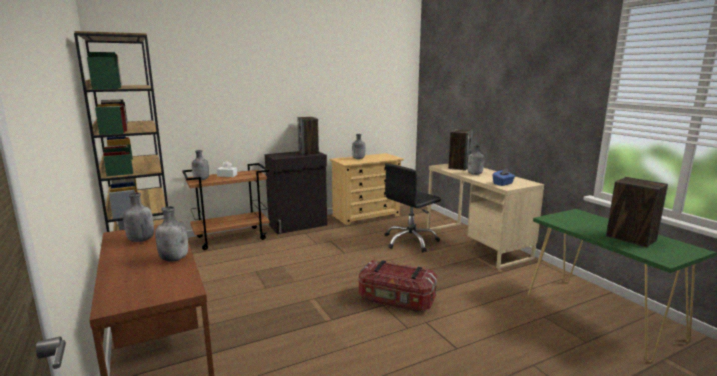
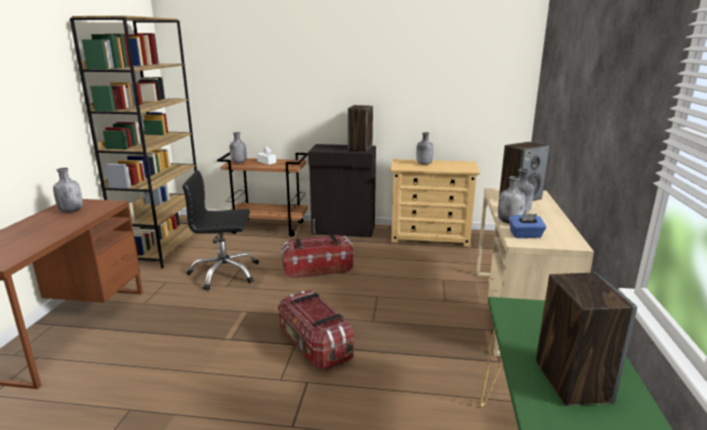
camera: 35 degrees right, 5 degrees up
(175, 259) = (52, 234): grey bottle -> grey bottle (509, 222)
(320, 255) = (317, 269): none -> storage box
(410, 241) = (434, 282): black office chair -> black office chair (224, 273)

